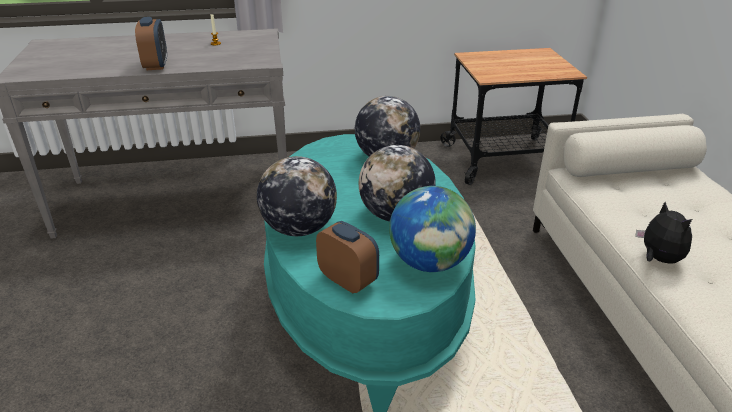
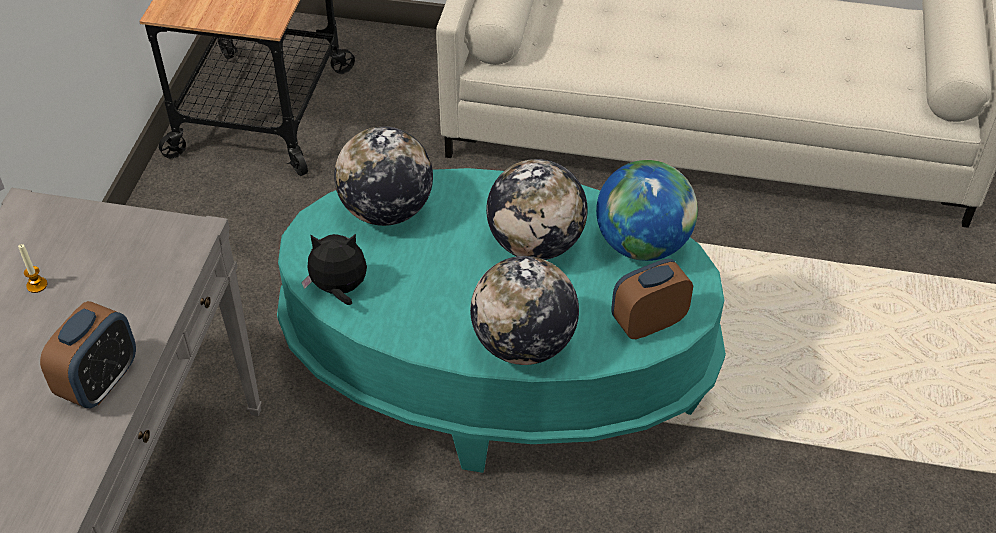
camera: 70 degrees left, 15 degrees up
(156, 65) = (100, 382): alarm clock -> alarm clock turned 105 degrees clockwise
(658, 259) = (685, 79): plush toy -> plush toy (339, 289)

